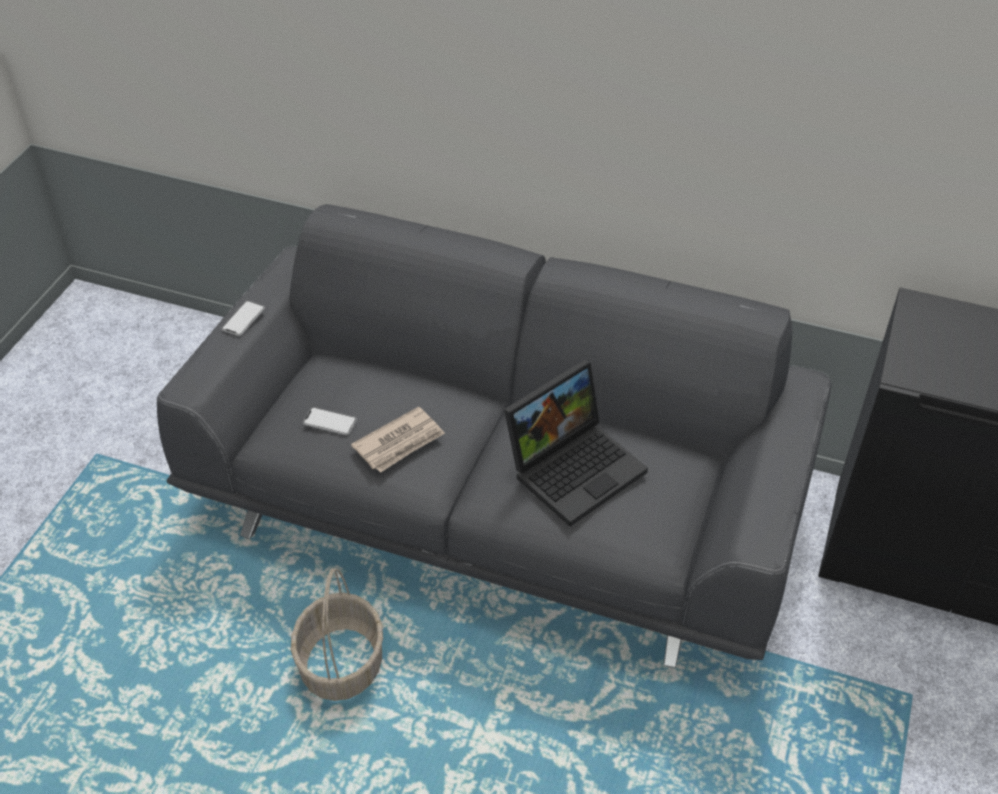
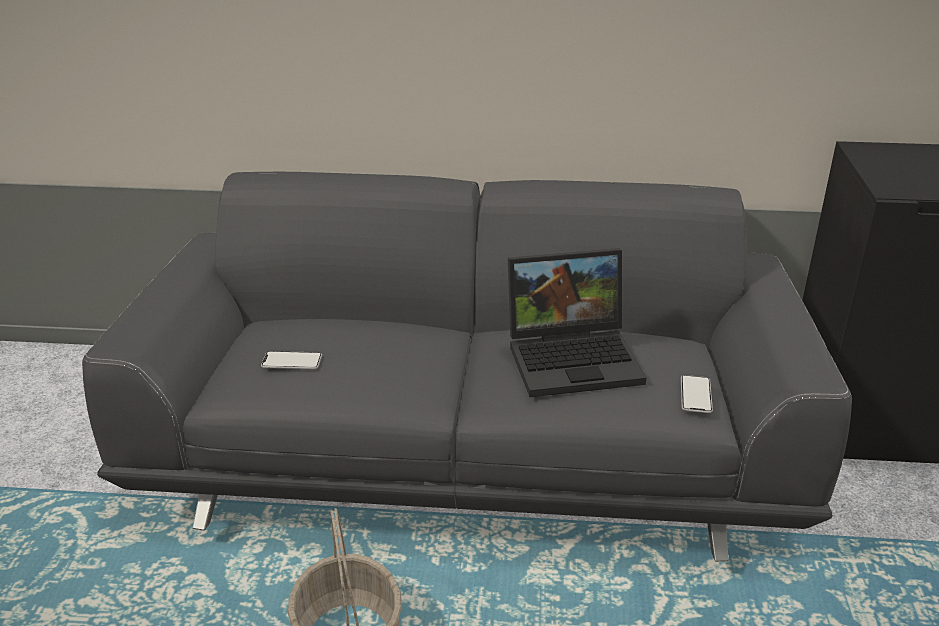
camera: 15 degrees left, 15 degrees down
(243, 319) = (169, 284): phone -> phone (696, 395)
(400, 442) = (378, 367): newspaper -> none
(575, 466) = (575, 357): laptop -> laptop turned 45 degrees clockwise

